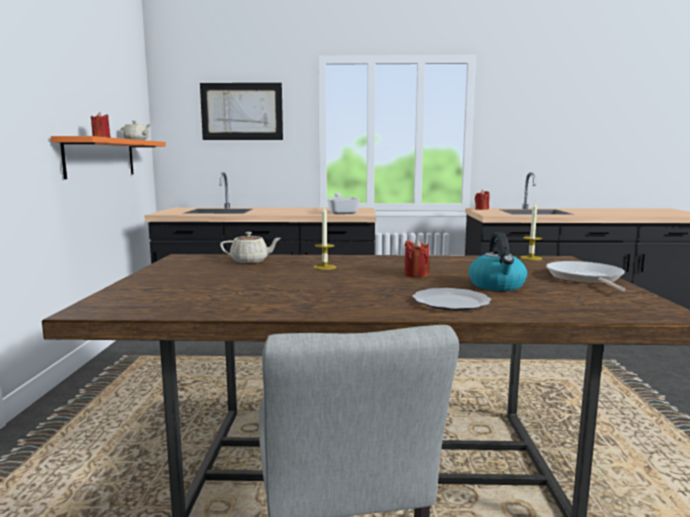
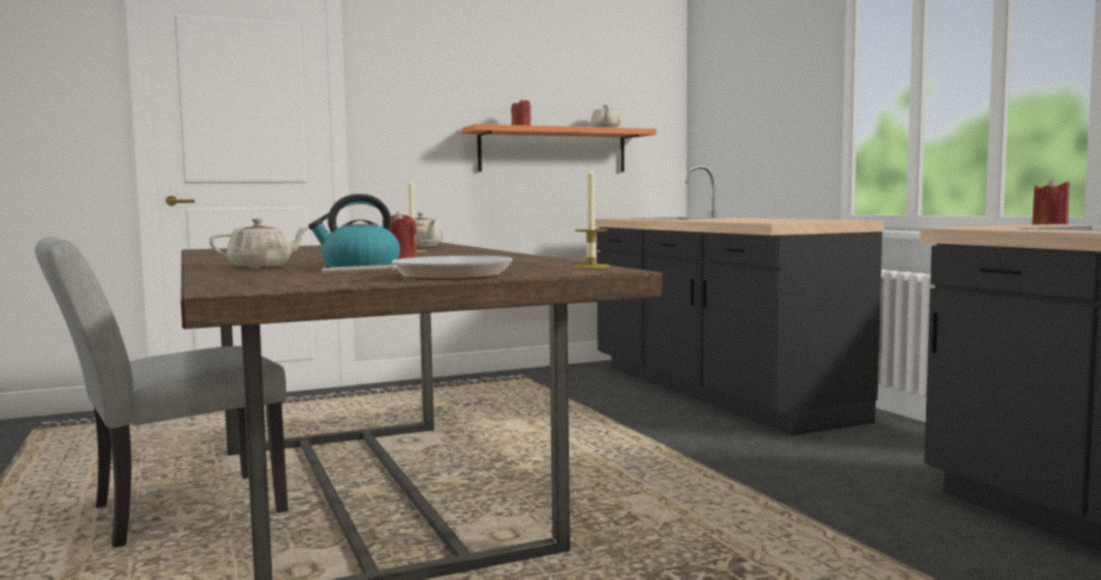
camera: 65 degrees right, 5 degrees down
(241, 111) = (762, 74): picture -> none
(342, 212) = (769, 221): frying pan -> none
(452, 302) = (261, 266): plate -> beige teapot

